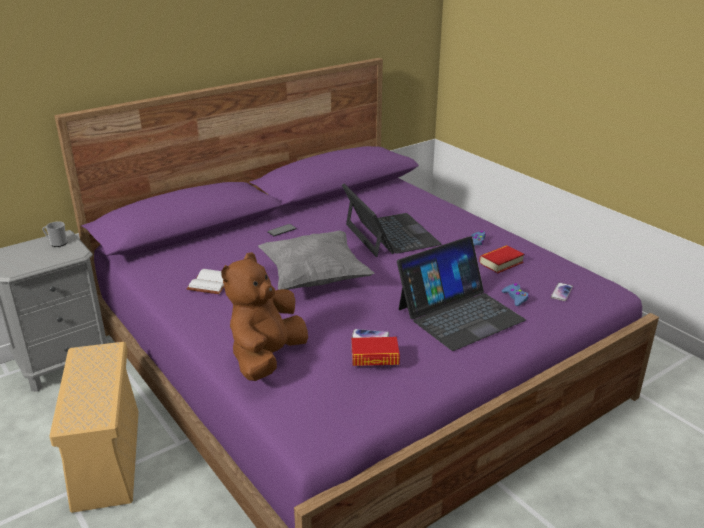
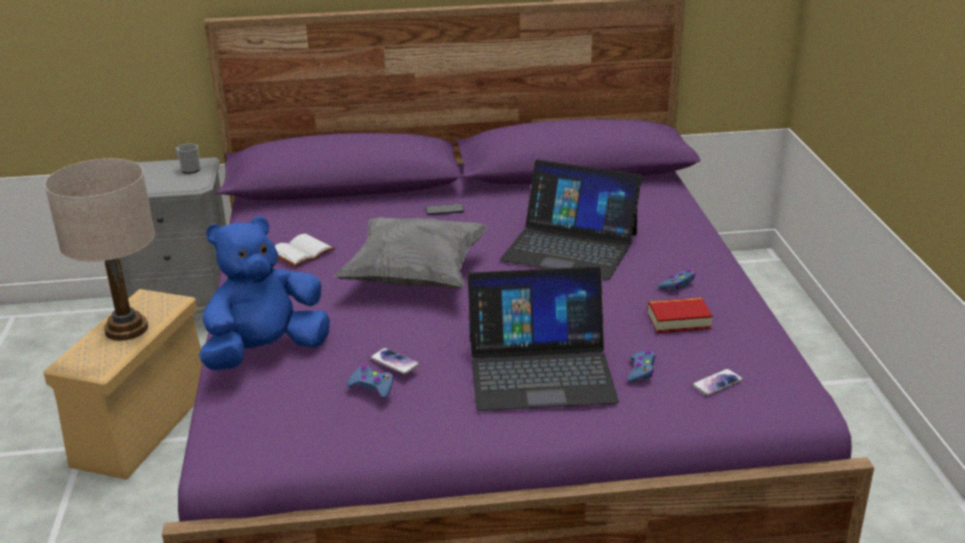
camera: 30 degrees right, 0 degrees up
(92, 381) = (127, 329): none -> beige table lamp
(267, 358) = (266, 352): brown plush toy -> blue plush toy
(374, 356) = (372, 386): book -> blue game controller
(390, 234) = (570, 246): laptop -> laptop turned 105 degrees clockwise

